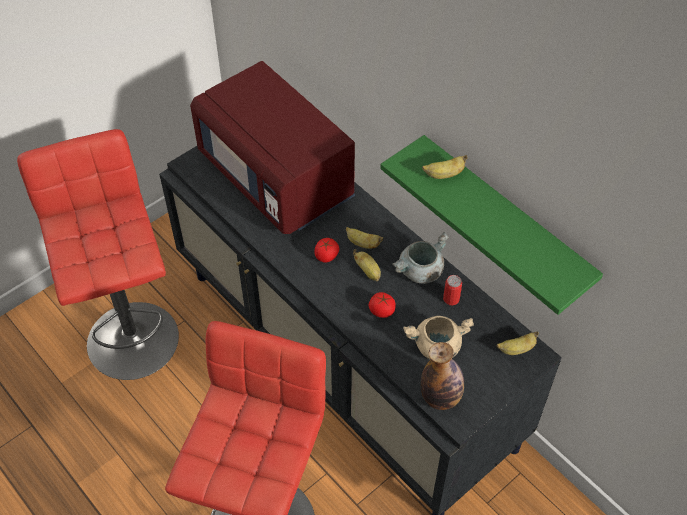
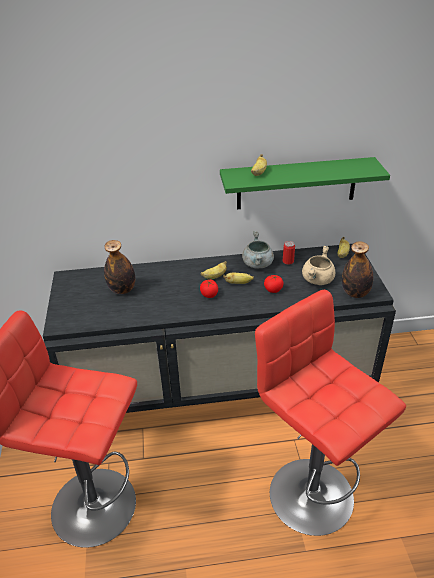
camera: 55 degrees left, 15 degrees down
(277, 178) = (122, 290): red microwave -> bottle

